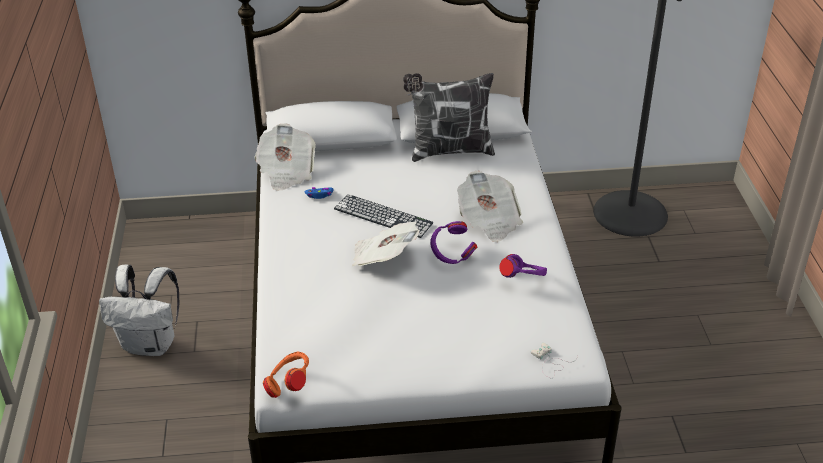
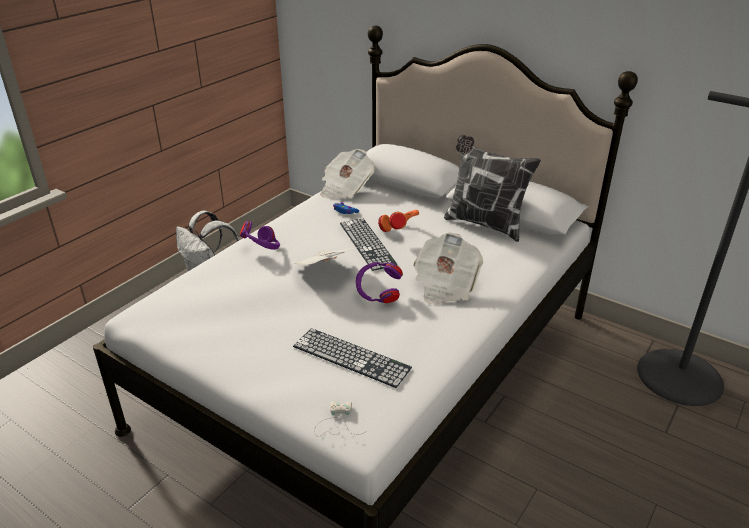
camera: 40 degrees right, 5 degrees down
(289, 385) = (138, 319): orange headphones -> orange headphones (400, 230)
(498, 313) = (351, 357): none -> keyboard
(522, 280) = (408, 343): purple headphones -> purple headphones (262, 250)

